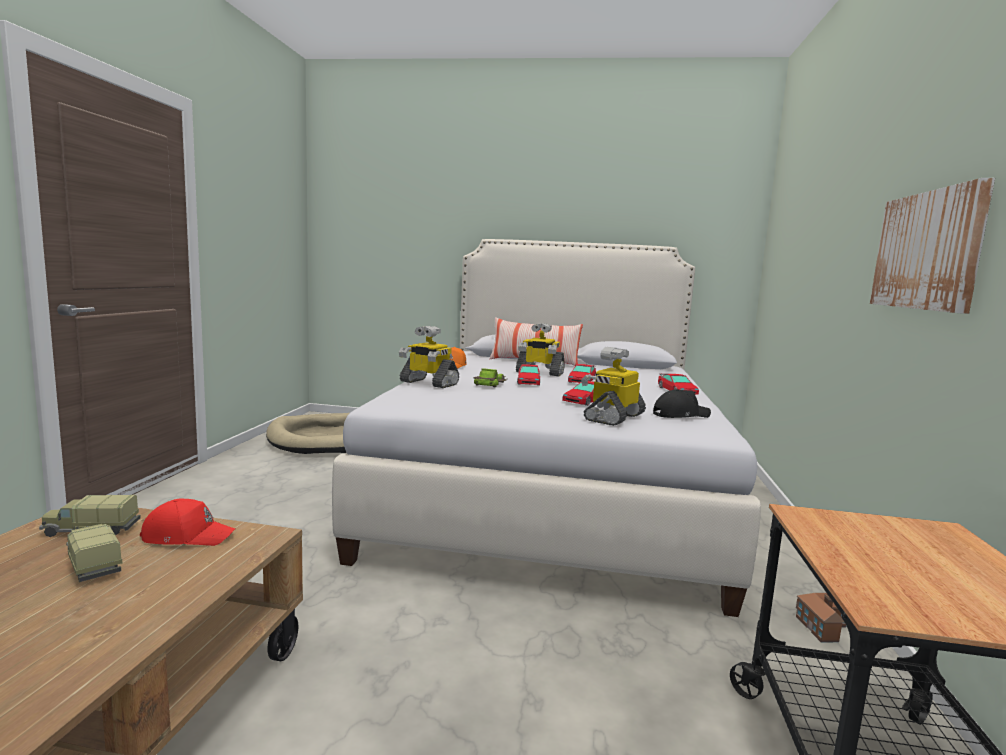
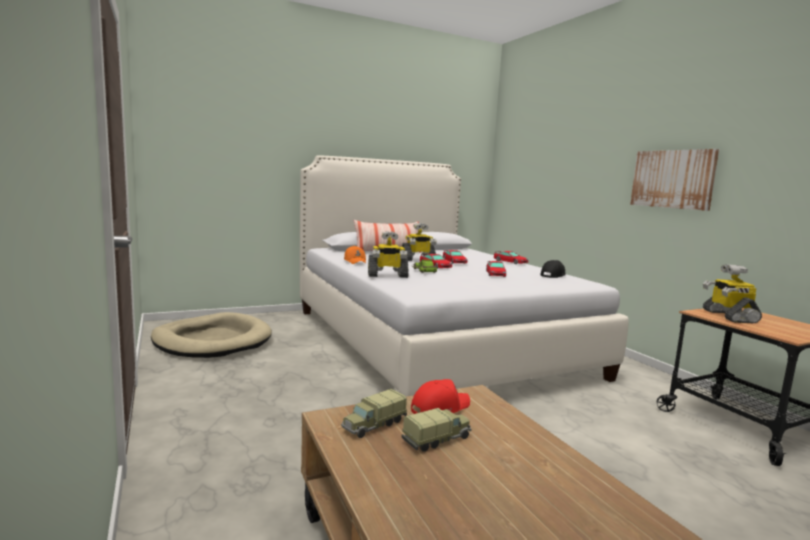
camera: 35 degrees left, 0 degrees up
(92, 564) = (437, 439): toy truck -> toy truck turned 135 degrees clockwise
(613, 417) = (537, 281): toy robot -> toy robot (728, 316)
(822, 624) = (641, 374): toy house -> none

